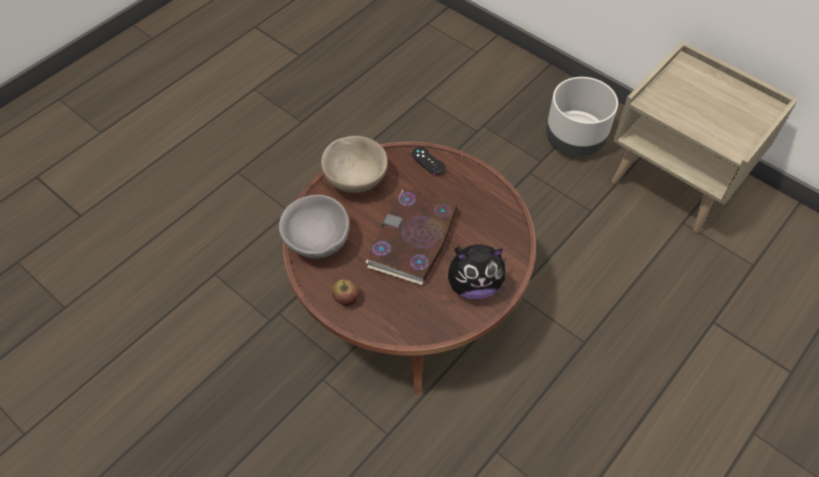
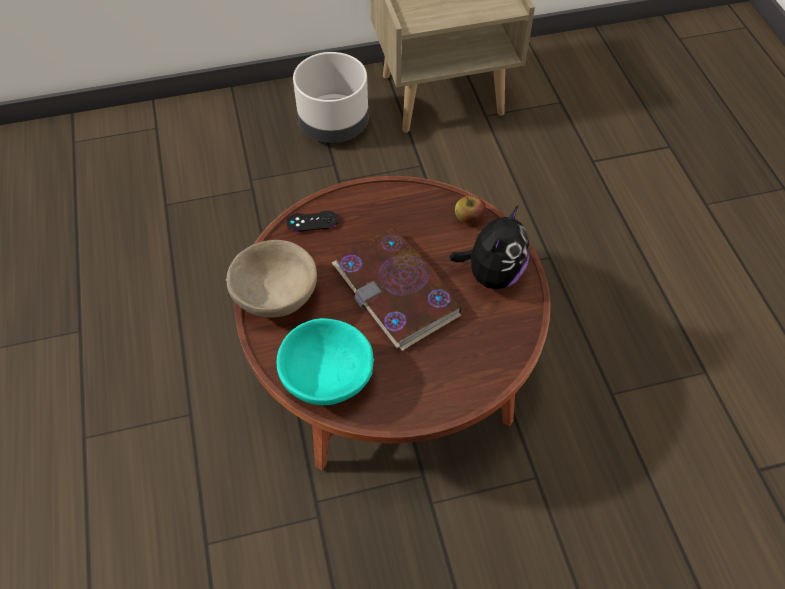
camera: 55 degrees left, 0 degrees up
(316, 240) = (326, 378): grey bowl -> turquoise bowl
(346, 298) = (423, 393): apple -> apple (469, 218)

